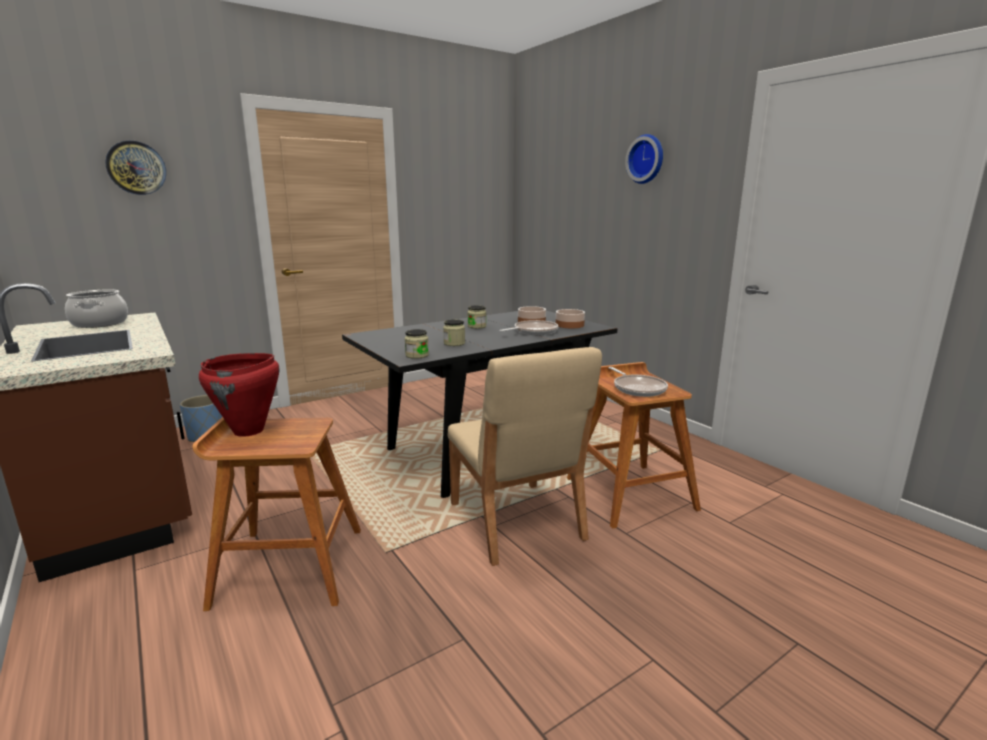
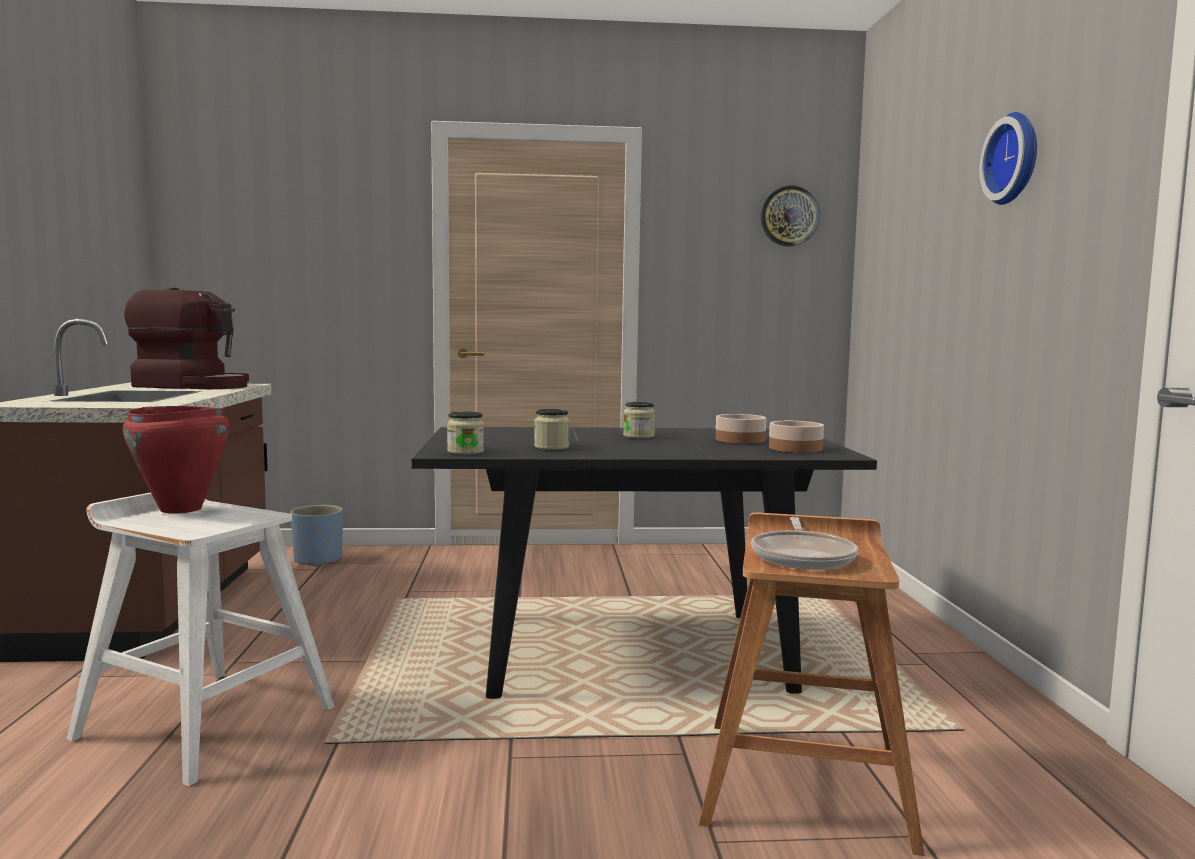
camera: 30 degrees right, 10 degrees down
(99, 323) = (194, 386): cooking pot -> coffee machine
(136, 168) = (301, 215): wall clock -> wall clock (789, 216)
(288, 566) = (204, 721): brown stool -> white stool
(515, 522) = (549, 763): beige chair -> none
(533, 332) = (709, 449): frying pan -> none

